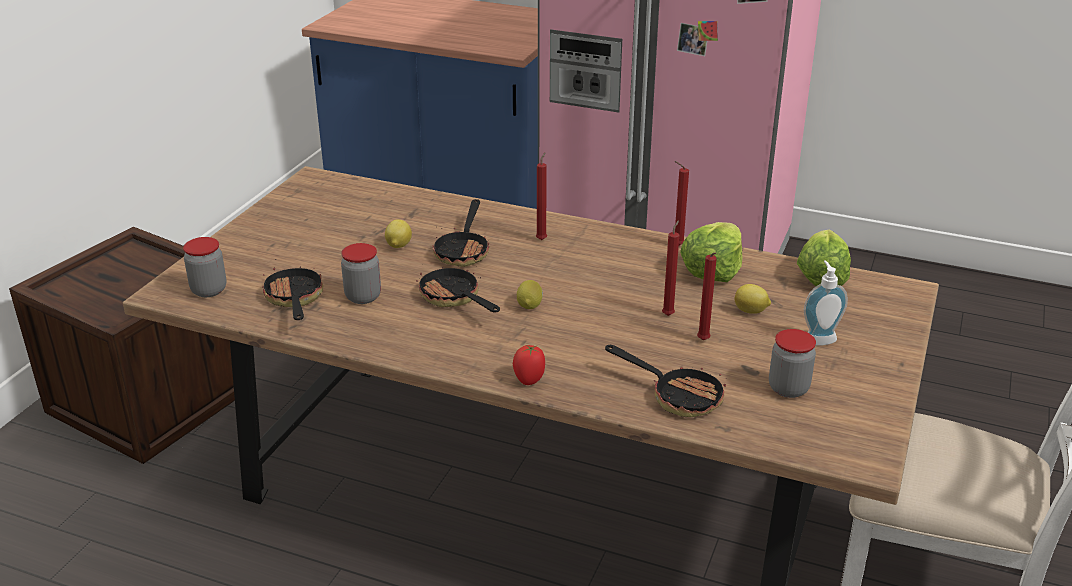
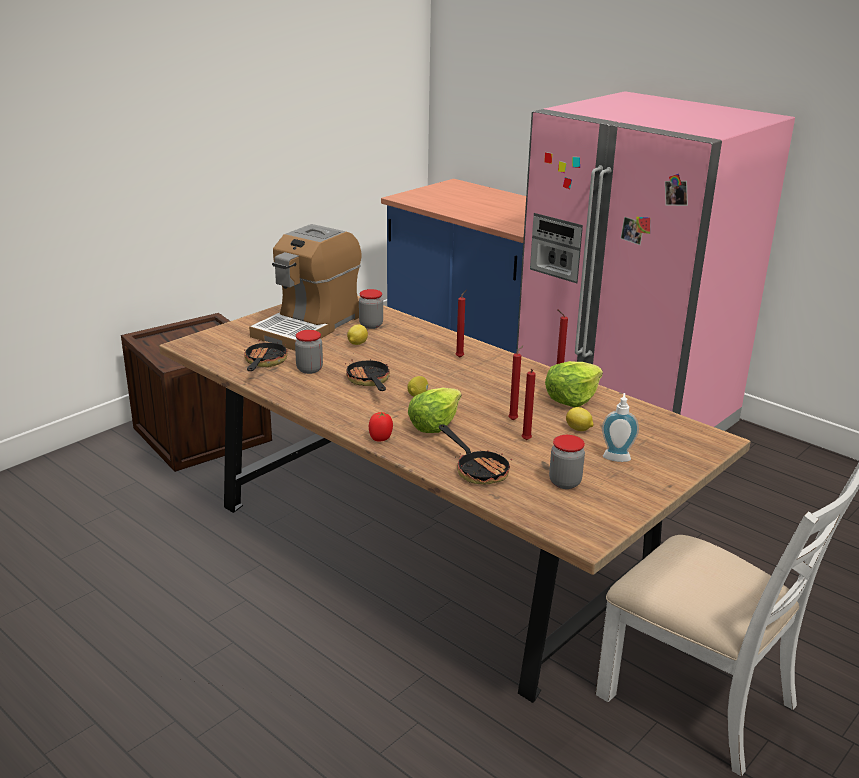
camera: 20 degrees right, 5 degrees down
(209, 290) = (215, 348): jar -> jar (371, 325)
(315, 231) = (308, 326): none -> coffee machine
(464, 251) = (399, 354): frying pan -> none
(821, 276) = (655, 417): lettuce -> lettuce (434, 424)

